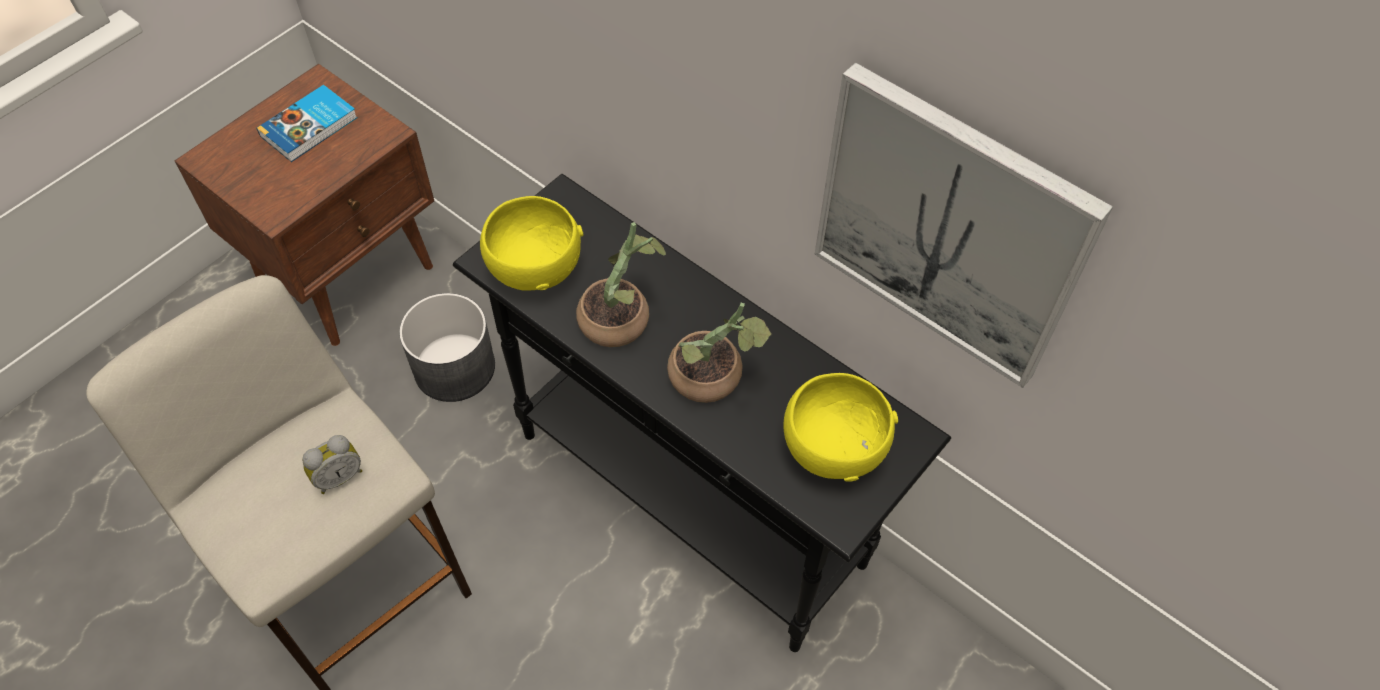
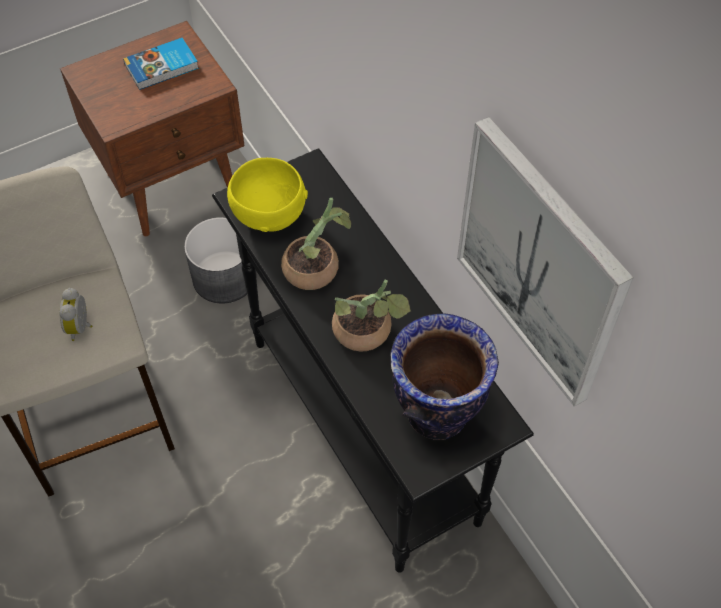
camera: 20 degrees right, 0 degrees up
(338, 476) = (81, 327): alarm clock -> alarm clock turned 105 degrees clockwise
(832, 448) = (435, 413): yellow bowl -> vase

